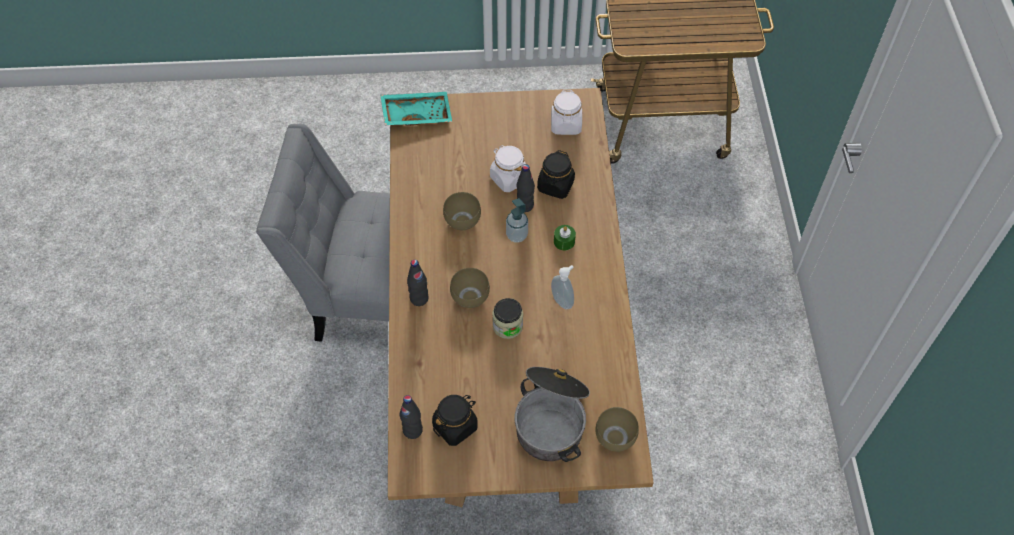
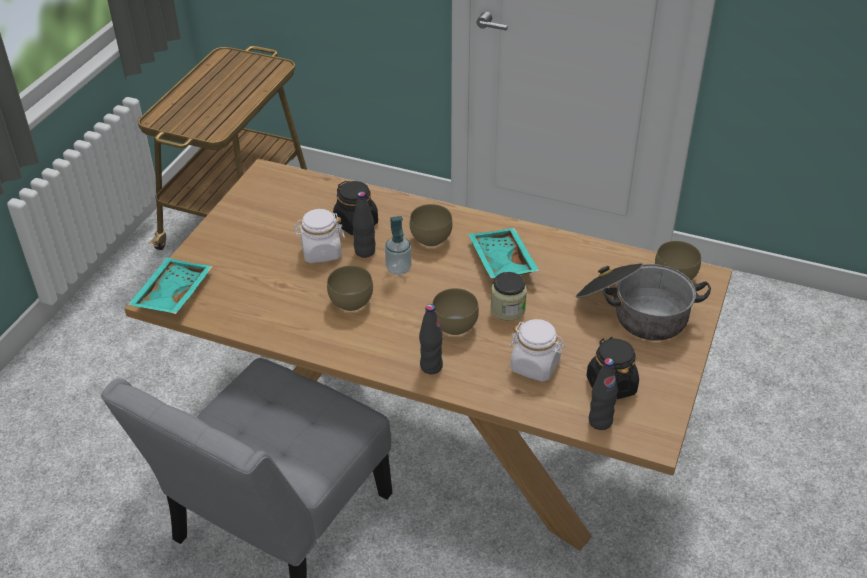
camera: 65 degrees left, 15 degrees down
(563, 301) = (500, 262): soap dispenser -> turquoise tray
(564, 241) = (429, 239): green candle -> brown bowl
(566, 125) = (285, 193): white jar -> white jar (535, 366)

